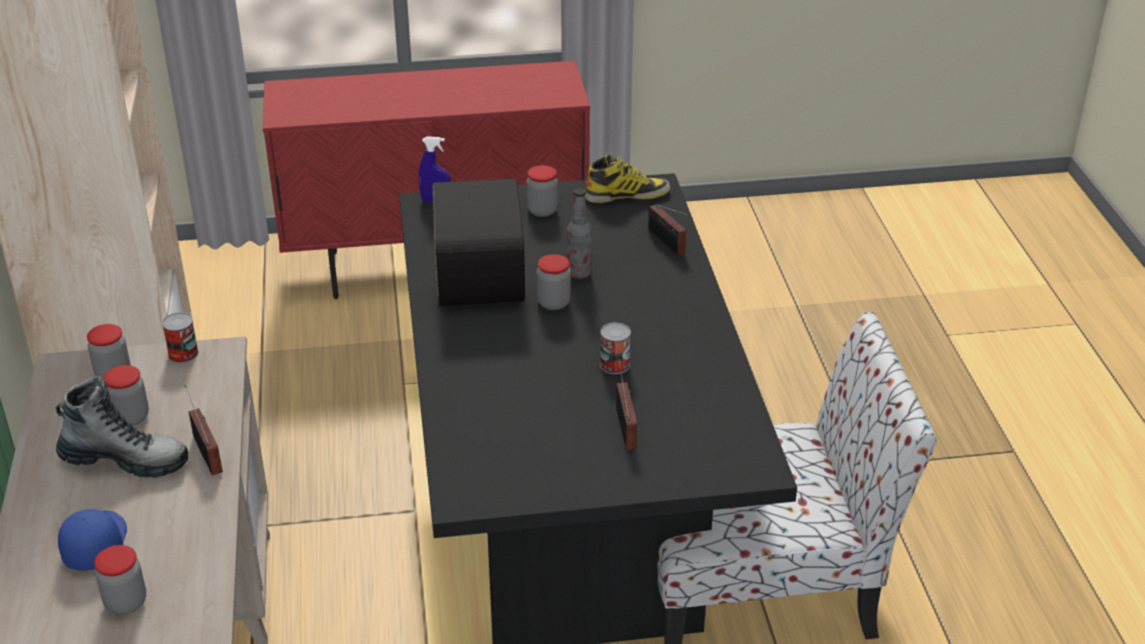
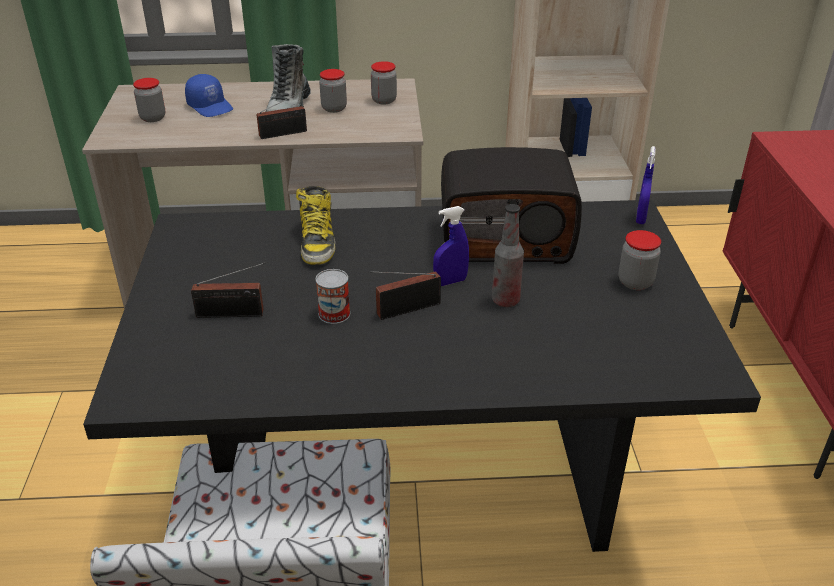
camera: 95 degrees right, 0 degrees up
(94, 544) = (211, 106): blue cap -> blue cap turned 45 degrees clockwise
(183, 354) = (403, 120): can -> none
(554, 303) = (450, 281): jar -> blue spray bottle
(627, 194) = (688, 348): boot -> boot (317, 241)
(667, 243) = (573, 372): radio -> radio (404, 309)

